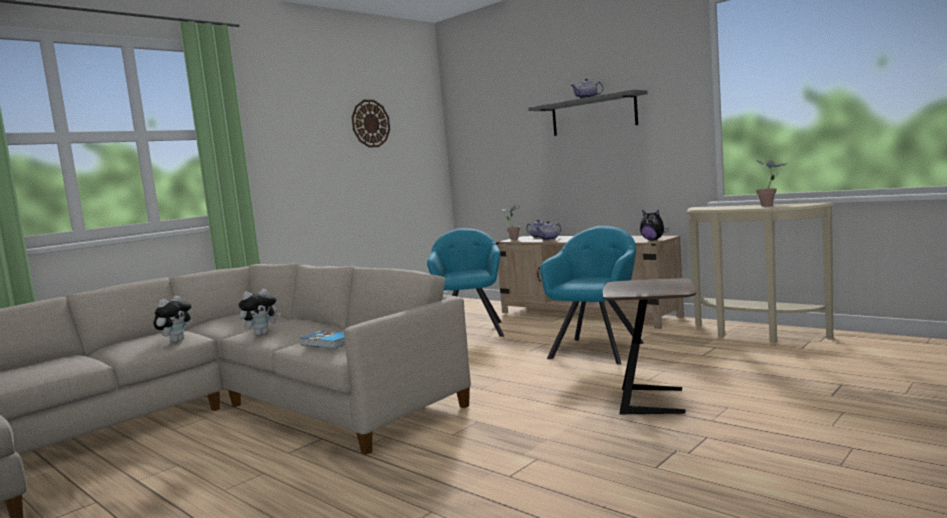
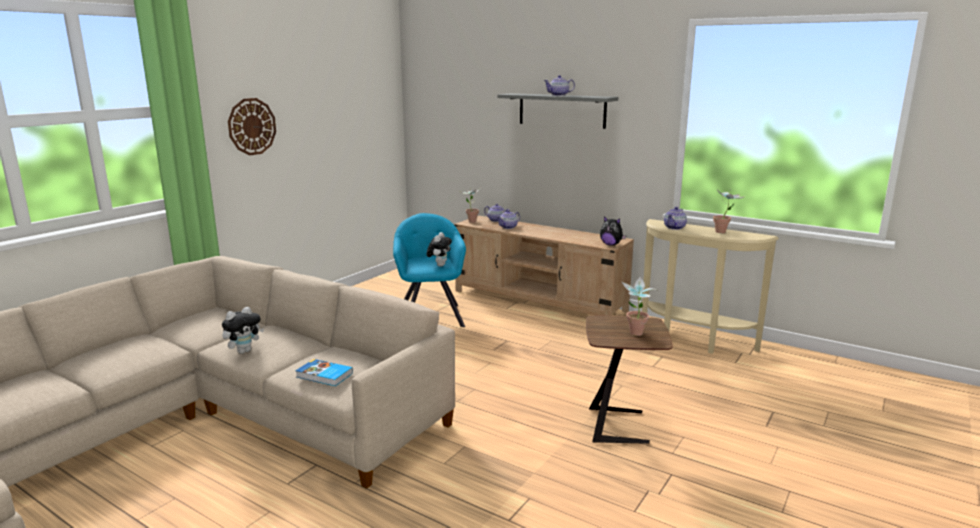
camera: 10 degrees left, 10 degrees up
(176, 340) = (150, 355): plush toy -> plush toy (439, 265)
(370, 123) = (330, 91): wall clock -> wall clock (252, 126)
(597, 349) = (557, 352): turquoise armchair -> none
(656, 288) = (635, 335): none -> potted plant
(716, 208) = (675, 227): none -> teapot

